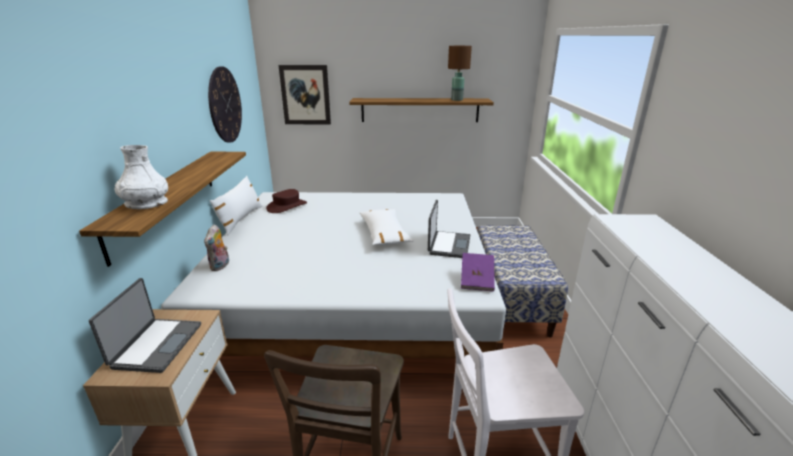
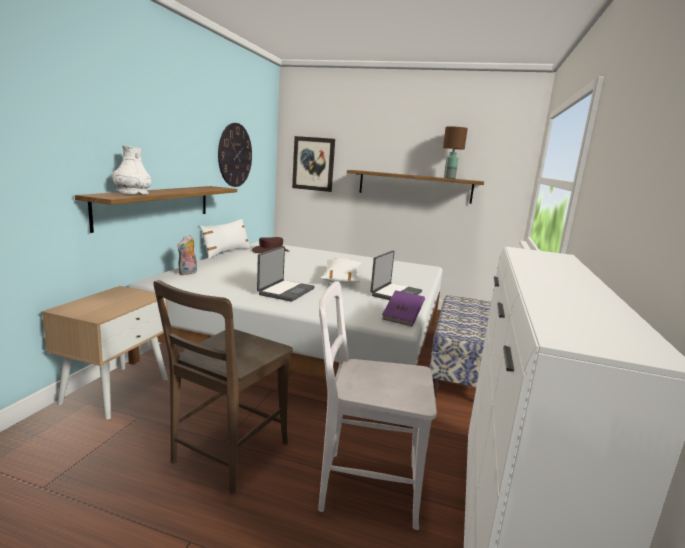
camera: 15 degrees right, 10 degrees down
(156, 345) = (106, 302): laptop -> laptop (285, 291)

